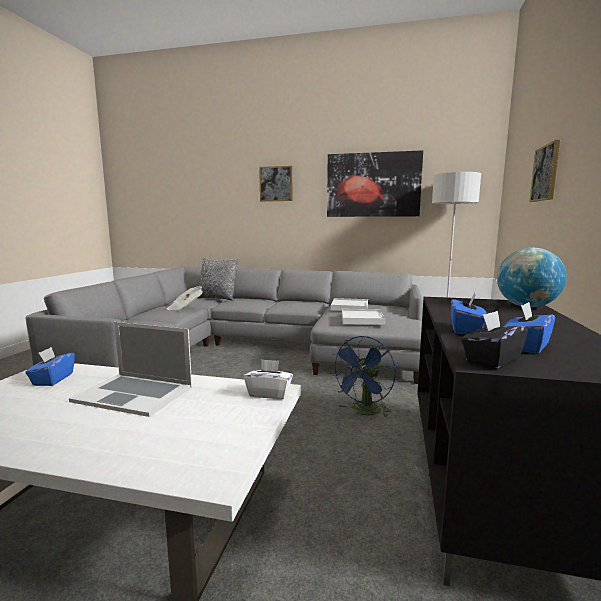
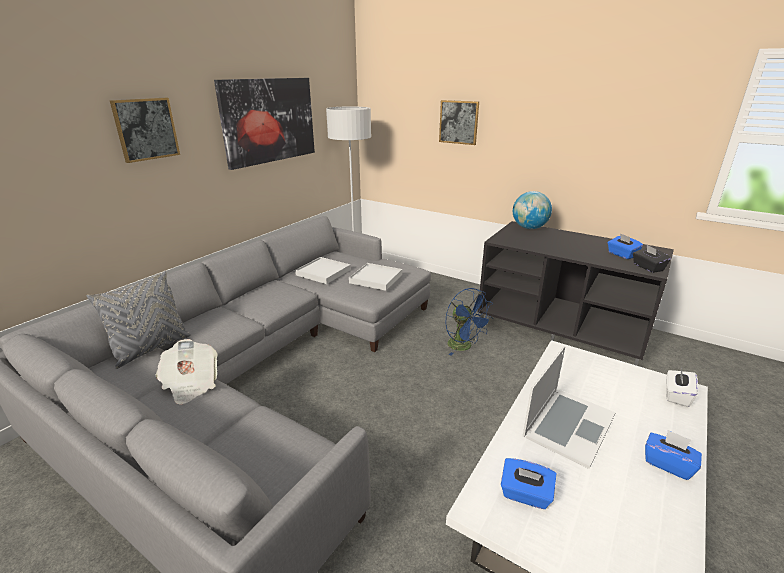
camera: 70 degrees left, 15 degrees up
(269, 393) = (568, 355): white tissue box -> white tissue box (676, 395)
(466, 330) = (589, 257): blue tissue box -> blue tissue box (668, 464)

